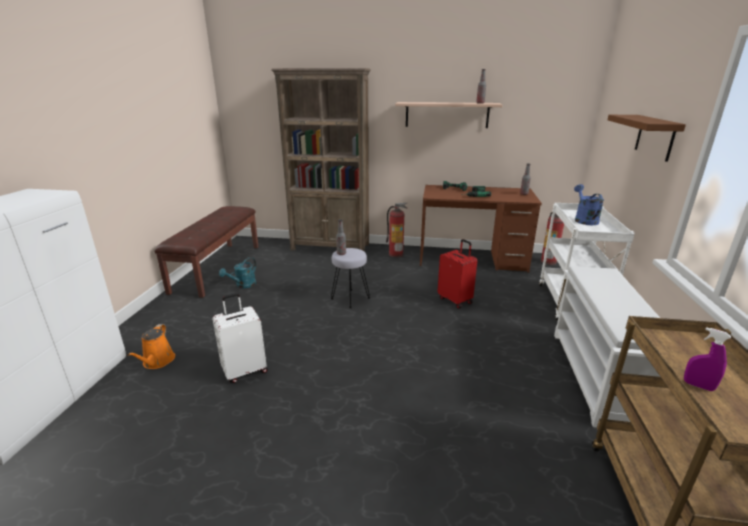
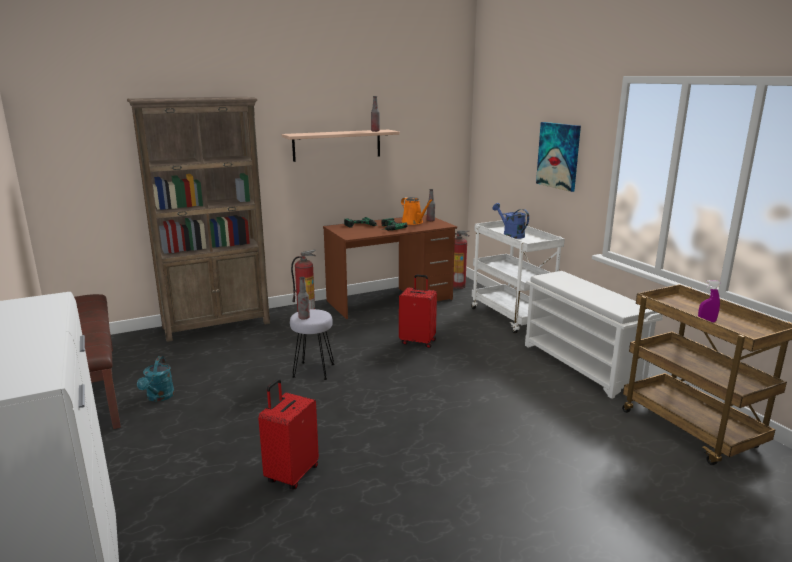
camera: 35 degrees left, 5 degrees down
(157, 362) = (166, 511): orange watering can -> orange watering can (413, 222)
(245, 370) = (291, 474): white suitcase -> red suitcase
(655, 137) = (559, 156): brown shelf -> picture

